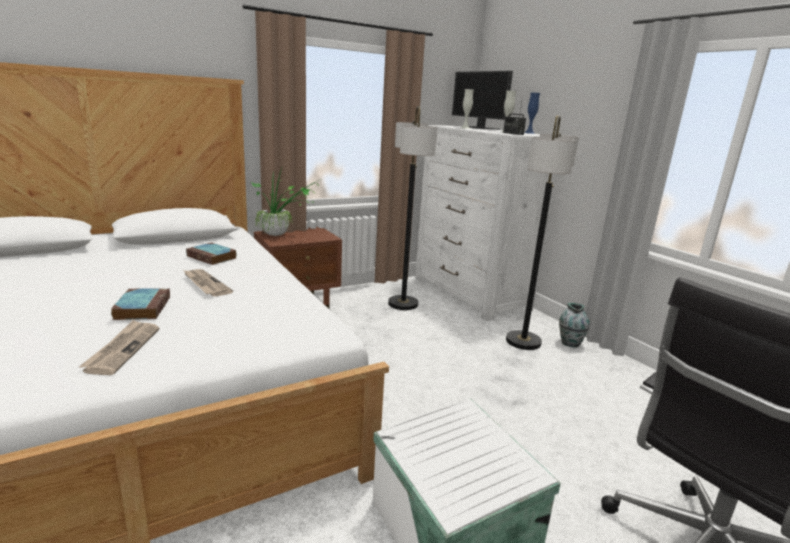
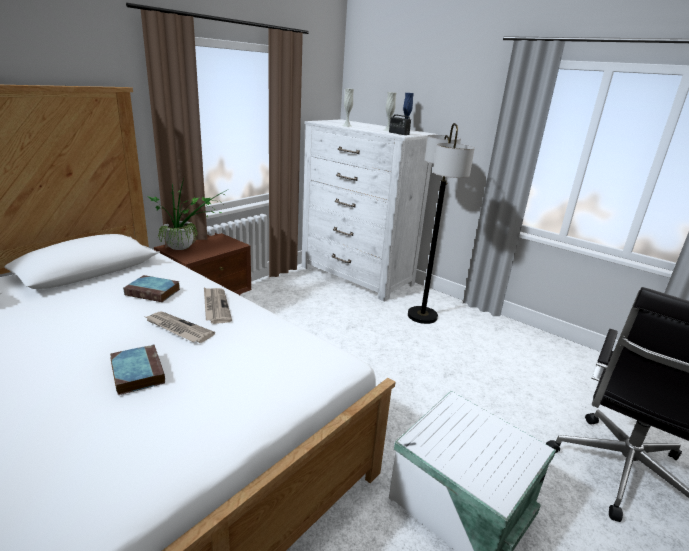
camera: 20 degrees left, 5 degrees up
(123, 349) = (163, 429): newspaper -> newspaper (215, 306)
(403, 304) = (305, 295): floor lamp -> none
(480, 128) = (355, 123): monitor -> none
(570, 343) = (456, 311): vase -> none

